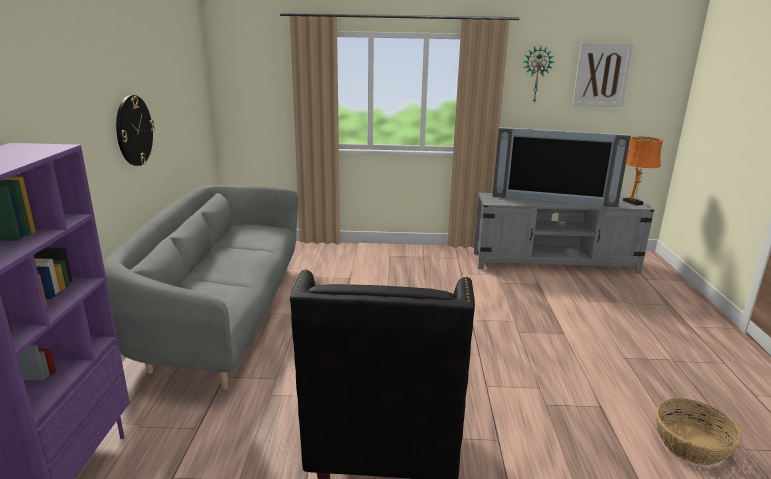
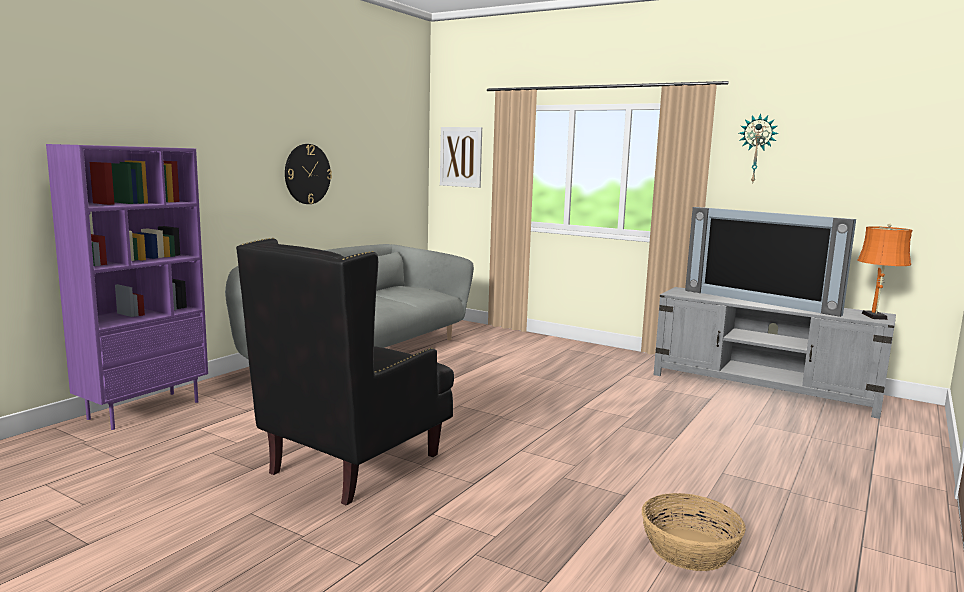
camera: 30 degrees right, 10 degrees down
(601, 75) = (845, 149): picture -> picture (461, 157)

